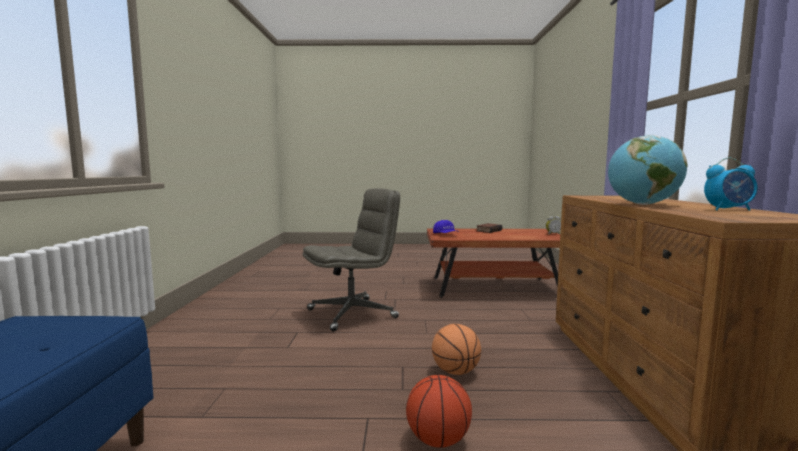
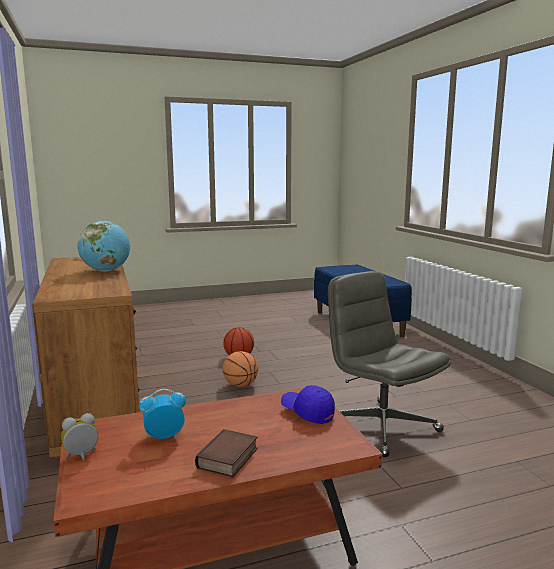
camera: 160 degrees right, 5 degrees up
(352, 313) = (381, 426): grey office chair -> grey office chair turned 105 degrees clockwise
(728, 209) = (72, 266): alarm clock -> alarm clock (164, 436)

